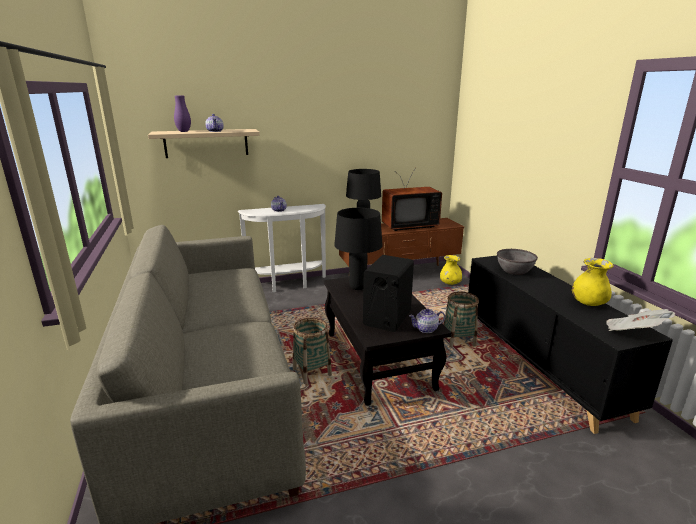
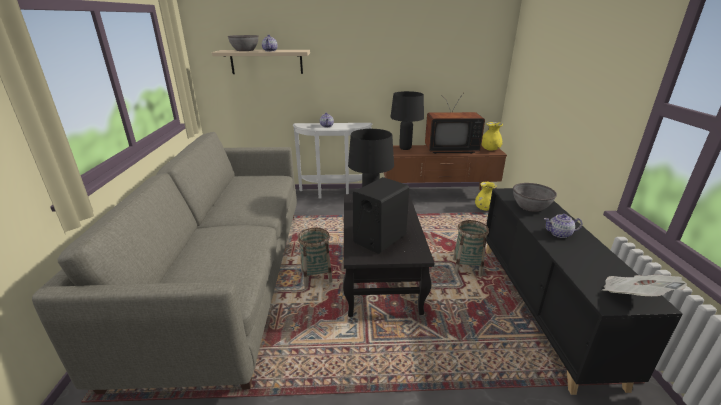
camera: 15 degrees right, 5 degrees up
(184, 131) = (244, 50): purple vase -> grey bowl
(426, 329) = (411, 255): teapot -> teapot (560, 234)
(588, 303) = (596, 253): yellow vase -> yellow vase (490, 149)

